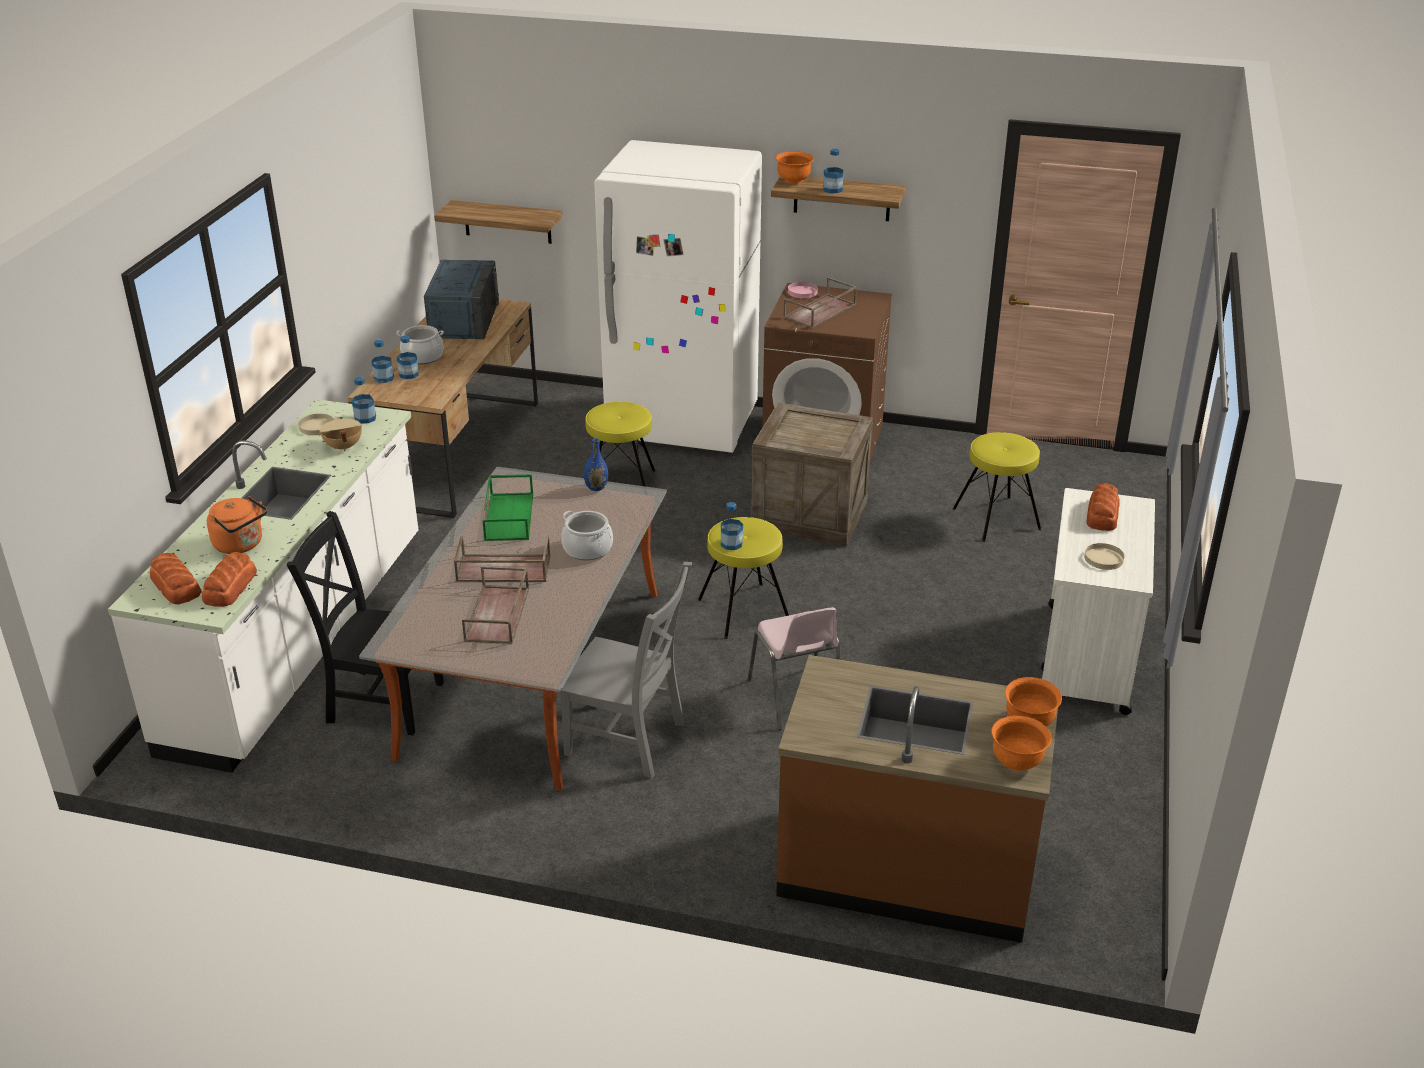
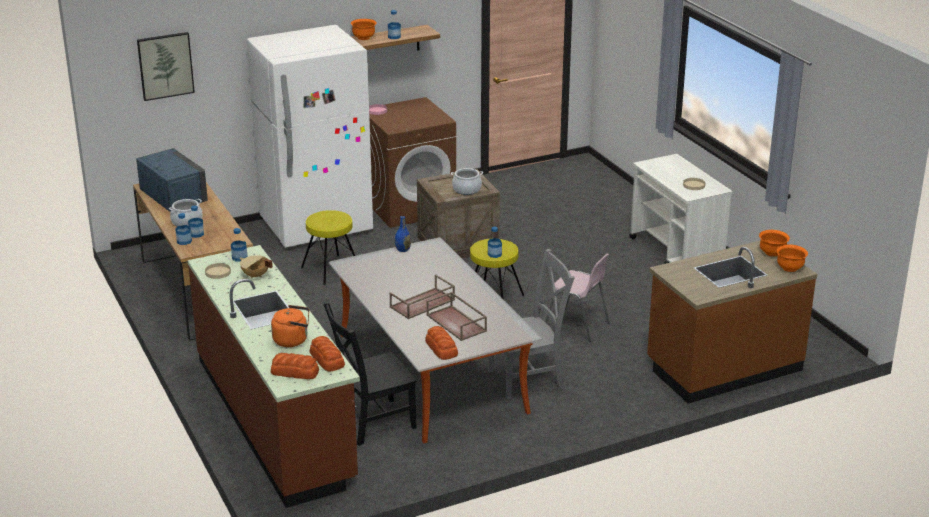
camera: 40 degrees left, 5 degrees down
(301, 642) = (275, 419): white counter -> brown counter
(507, 222) = (156, 121): shelf -> none
(508, 516) = (380, 280): green tray -> none
(521, 151) = (165, 65): none -> picture
(588, 549) = (449, 277): cooking pot -> cooking pot (466, 190)
(820, 312) = (404, 117): brown tray -> none
(997, 519) = (551, 210): yellow stool -> none
(1102, 515) = (666, 168): bread -> bread (441, 348)

